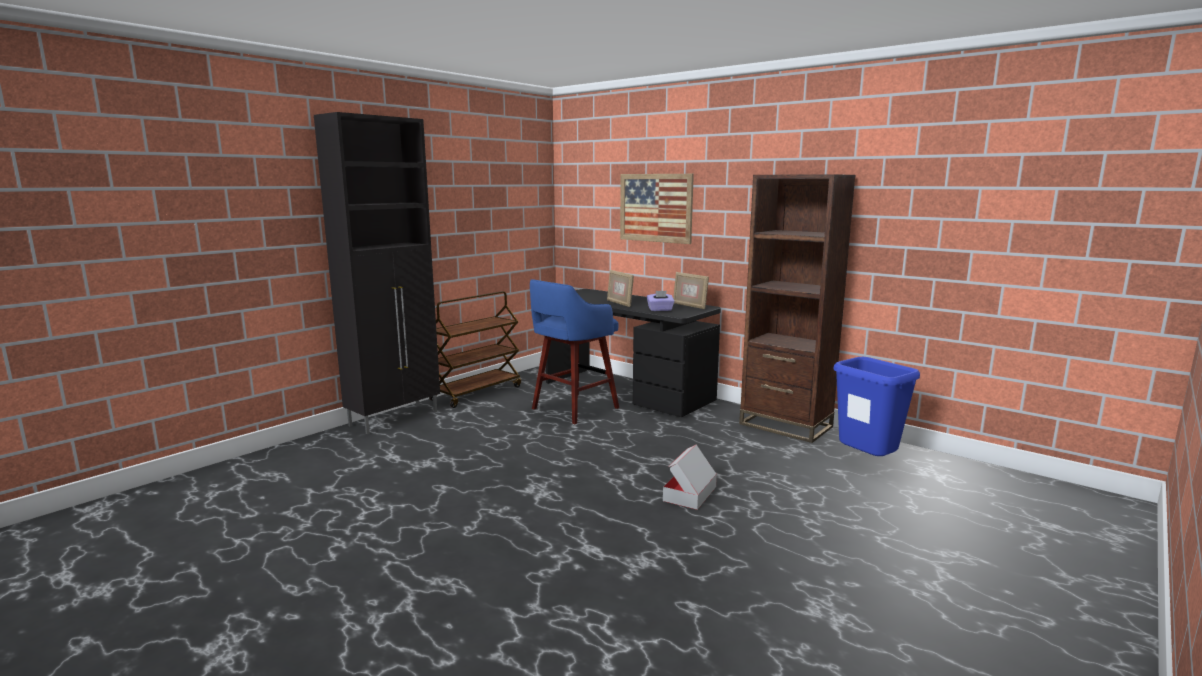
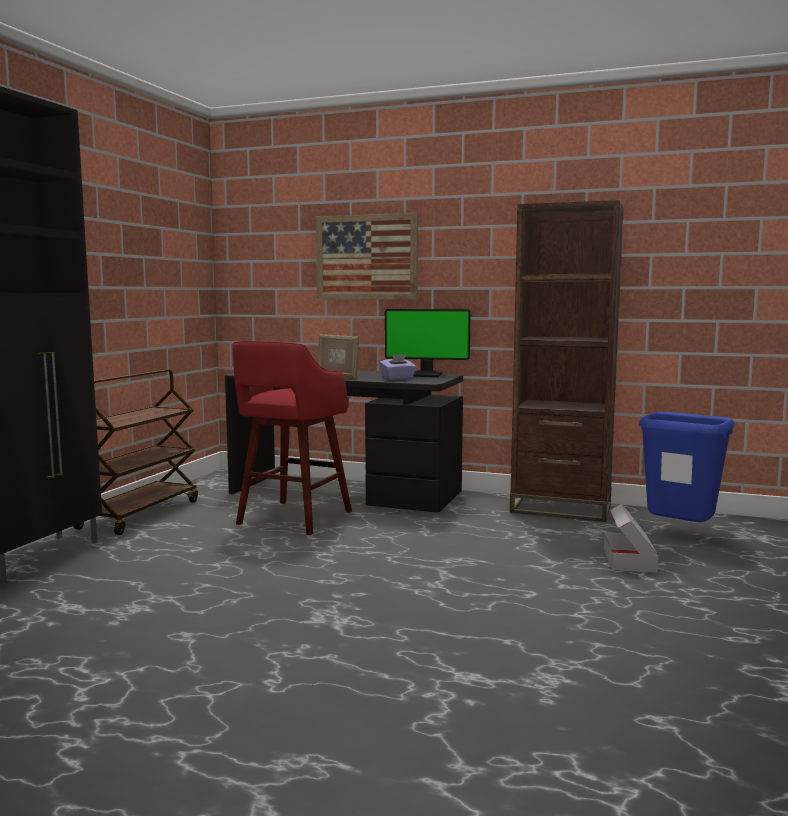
camera: 20 degrees left, 5 degrees down
(573, 409) = (292, 518): blue stool -> red stool
(689, 306) = (426, 375): picture frame -> monitor
(690, 494) = (527, 592): cardboard box -> cardboard box (629, 560)

